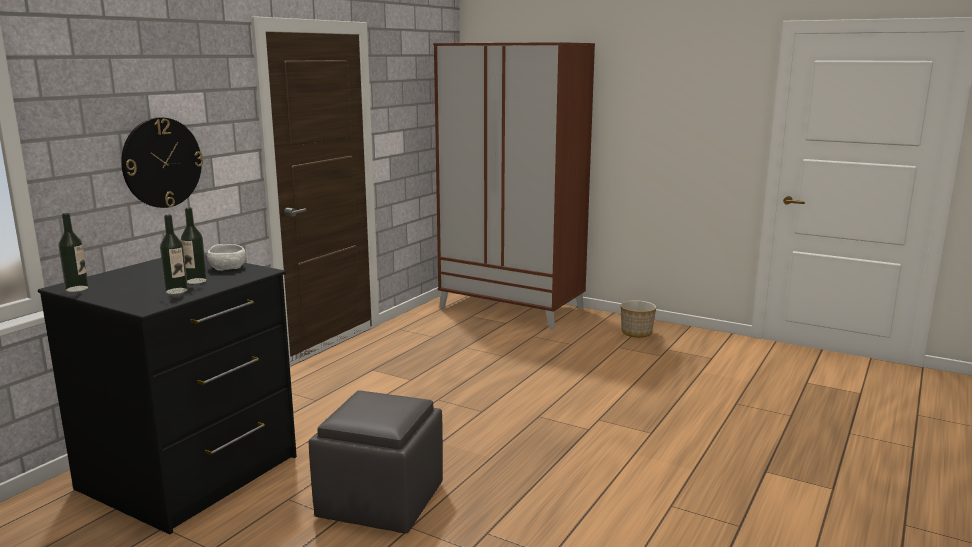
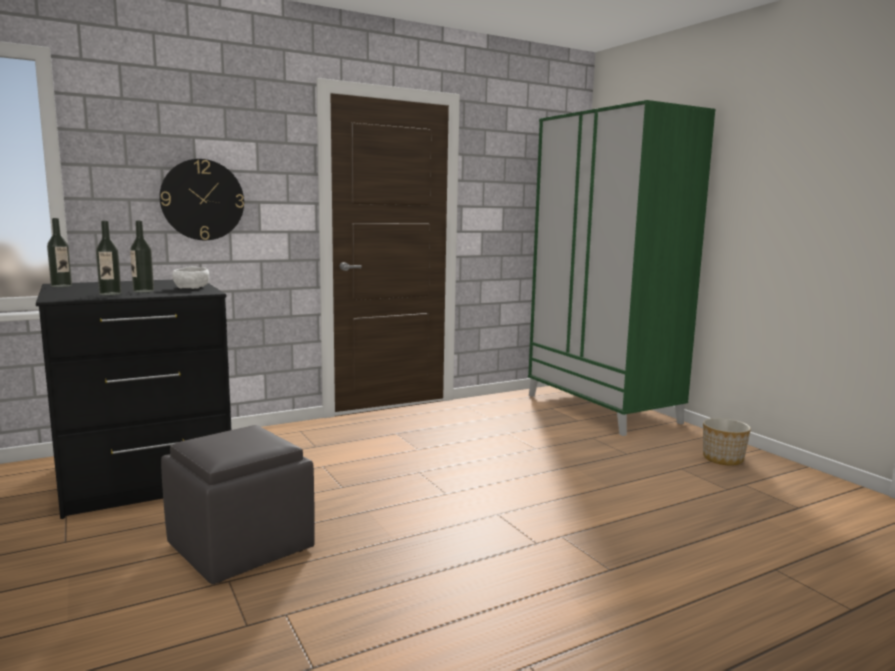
camera: 30 degrees right, 5 degrees down
(512, 308) = (602, 409): brown wardrobe -> green wardrobe

